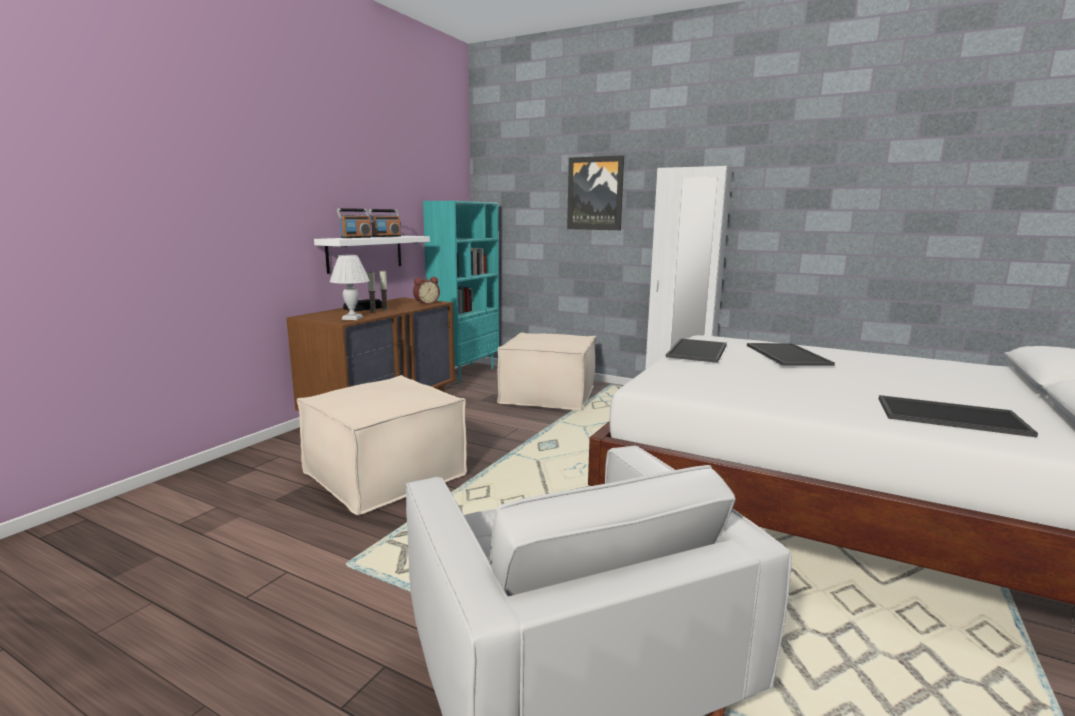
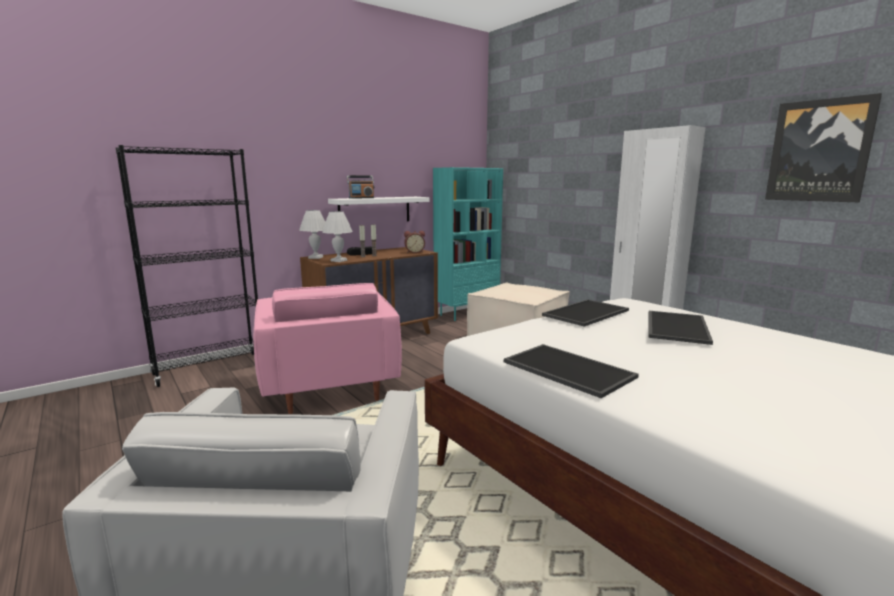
camera: 25 degrees right, 0 degrees up
(188, 485) = (209, 369): none -> black bookcase
(312, 316) = (316, 257): none -> white table lamp
(384, 474) = (328, 384): beige ottoman -> pink armchair
(386, 236) = (391, 197): radio -> none
(595, 193) = (579, 158): picture -> picture (819, 151)
(949, 416) = (759, 422): tray -> tray (566, 369)

